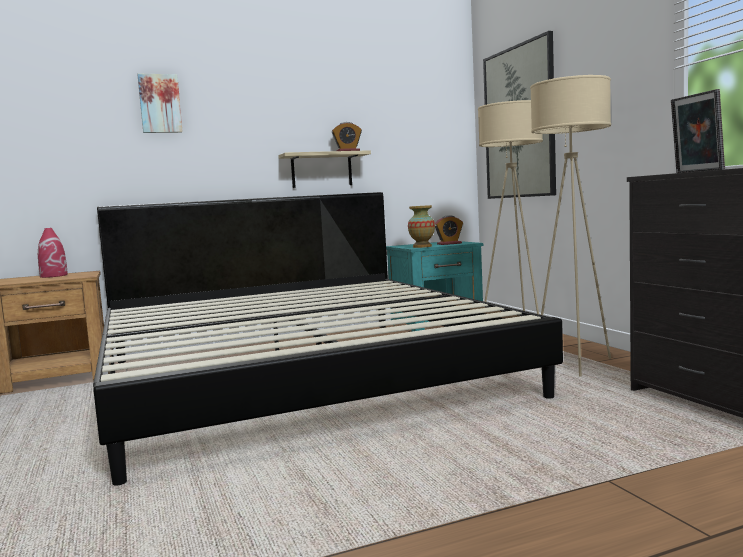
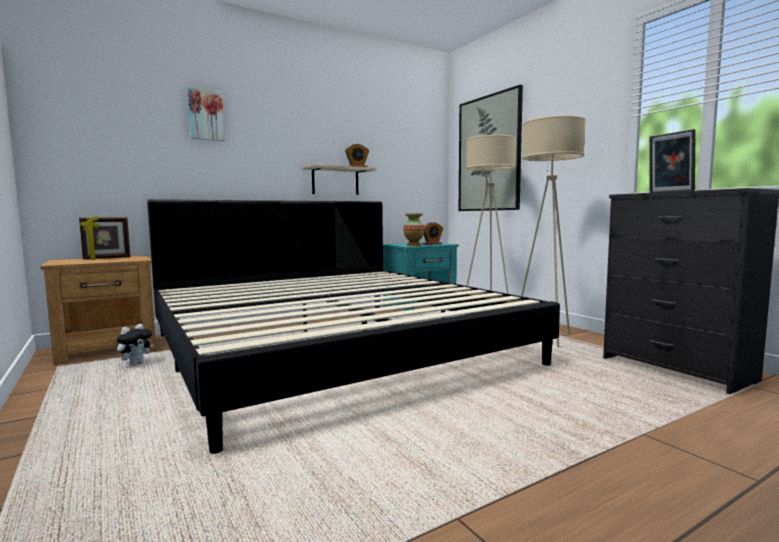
camera: 10 degrees left, 0 degrees up
(54, 276) = (107, 258): red vase -> picture frame
(79, 393) = (136, 363): none -> plush toy

